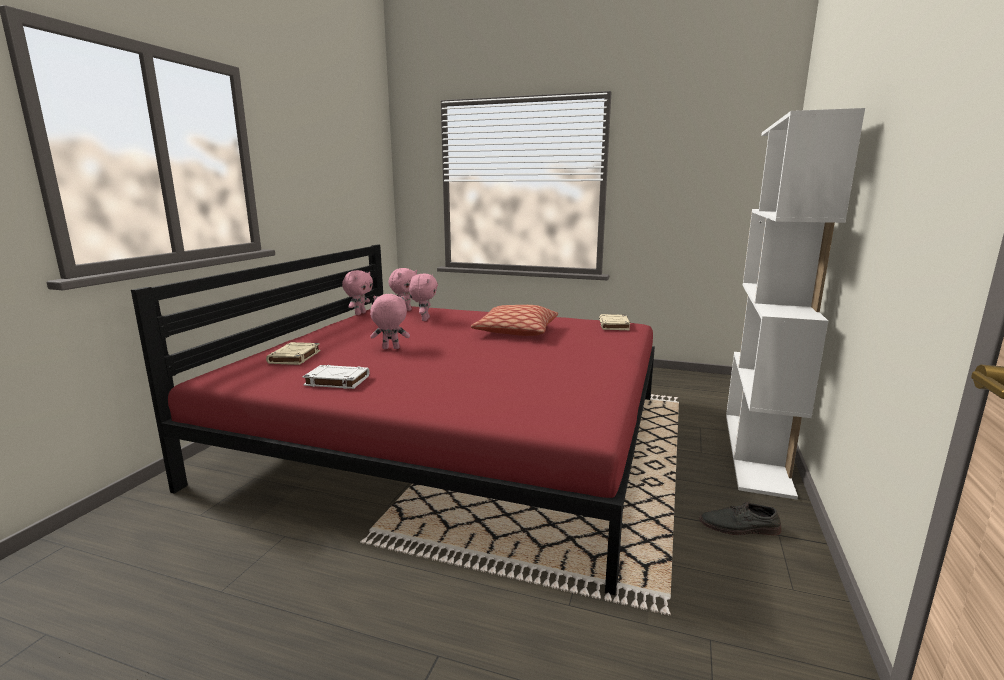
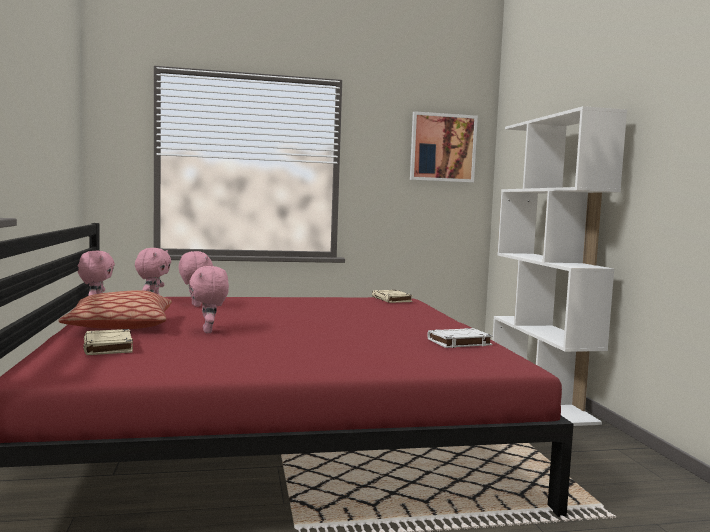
camera: 30 degrees left, 10 degrees down
(336, 381) = (212, 360): white book -> white book (458, 342)
(390, 348) = (209, 331): pink plush toy -> pink plush toy turned 75 degrees counterclockwise
(515, 331) = (312, 309): pillow -> pillow (120, 326)
(725, 156) = (442, 147): none -> picture
(739, 527) = (589, 450): grey shoe -> none

